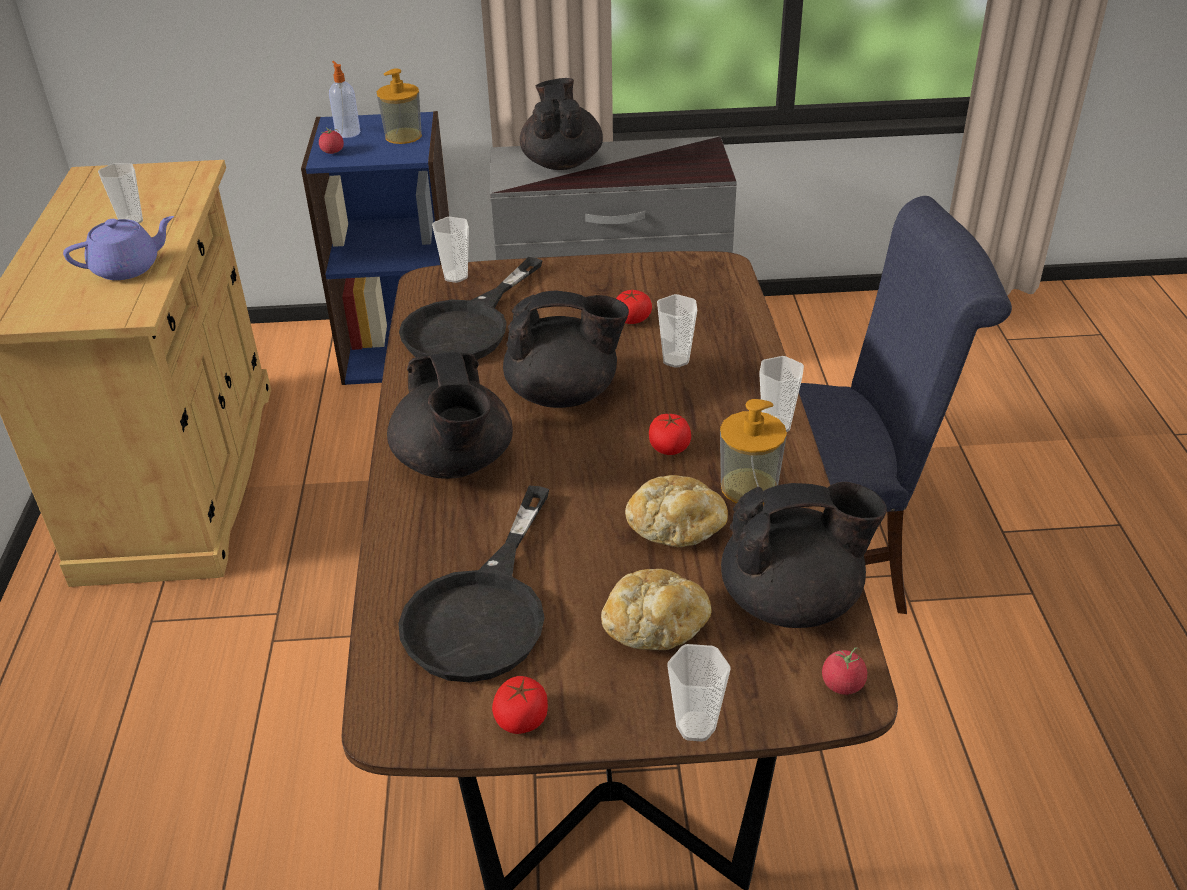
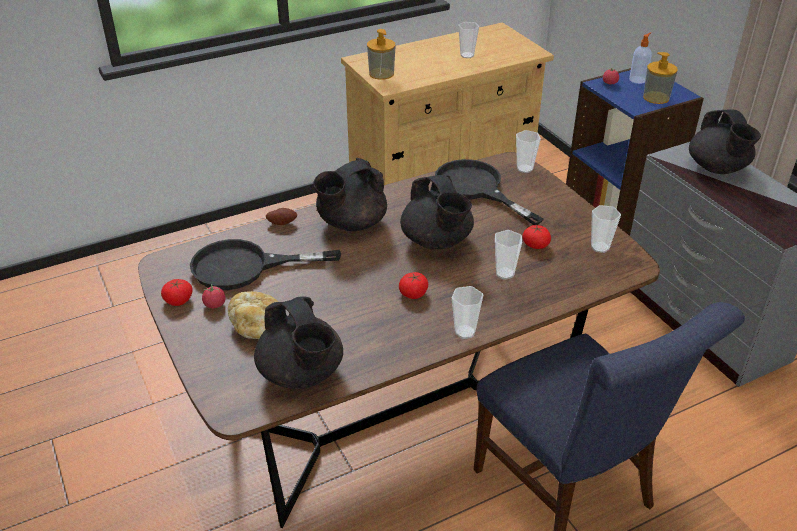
camera: 65 degrees right, 0 degrees up
(128, 268) = (425, 71): purple teapot -> none
(389, 538) = (282, 222): none -> potato
(466, 327) = (476, 188): black frying pan -> black frying pan turned 45 degrees clockwise
(561, 163) = (717, 168): black teapot -> black teapot turned 105 degrees clockwise
(676, 528) = (341, 314): bread -> none
(696, 726) = (192, 359): cup -> cup (600, 247)
(749, 487) = (394, 334): soap dispenser -> soap dispenser (381, 74)
(842, 684) = (242, 408): tomato -> tomato (215, 305)

